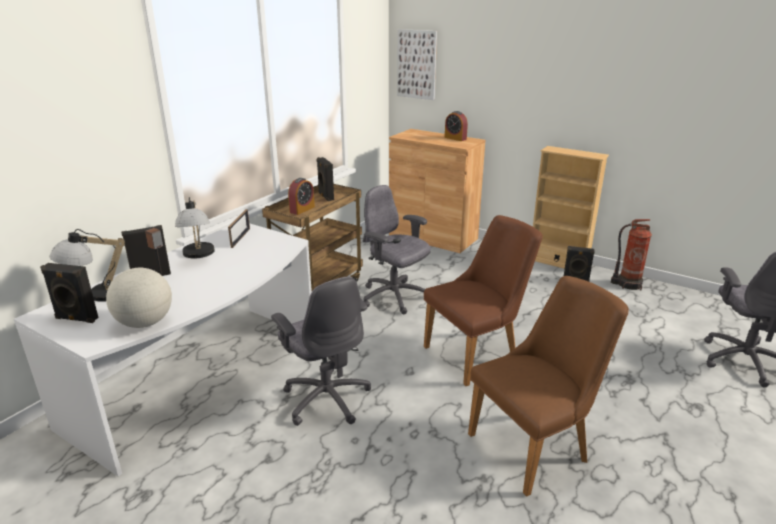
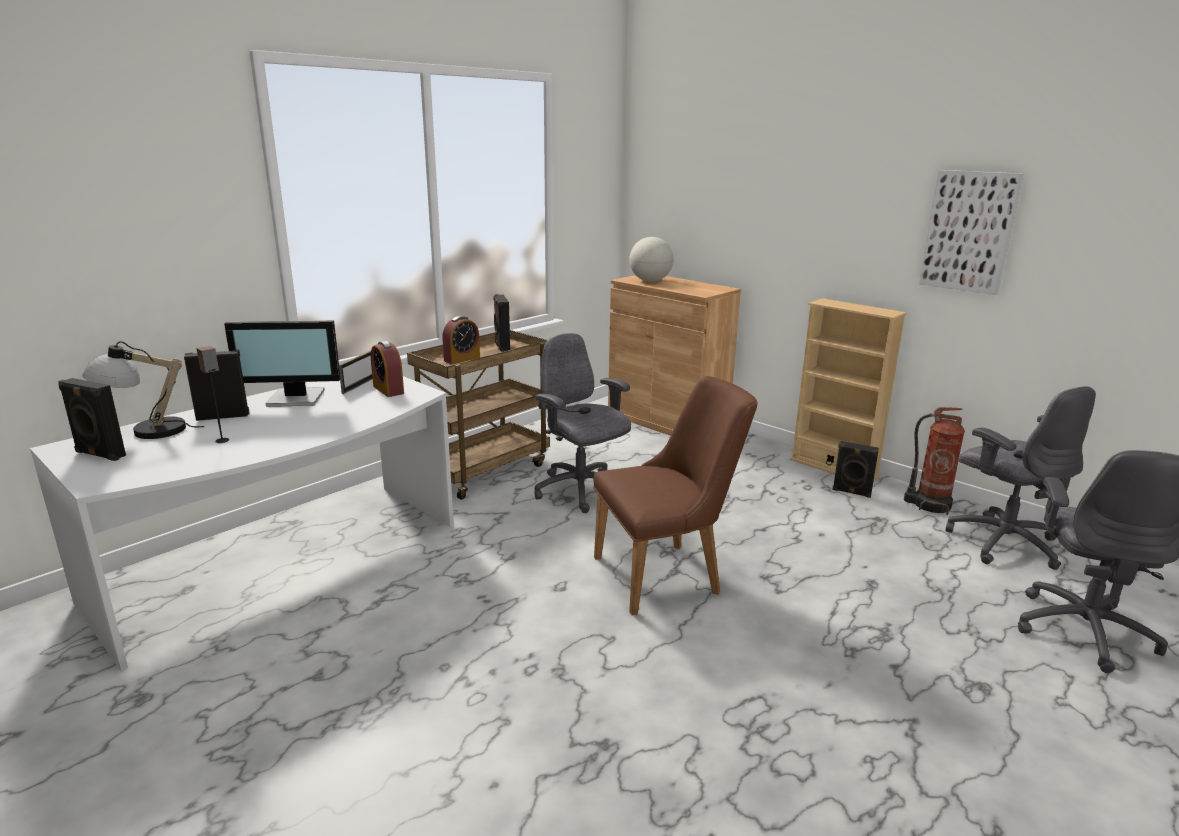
camera: 10 degrees right, 5 degrees down
(145, 323) = (176, 467): globe -> globe (650, 281)
(198, 255) = (296, 399): table lamp -> monitor
(326, 398) = (432, 607): grey office chair -> grey office chair (1003, 542)
(417, 64) = (657, 187): picture -> picture (969, 232)
(455, 138) = (699, 285): alarm clock -> alarm clock (388, 390)
(537, 445) = (704, 709): brown chair -> none

